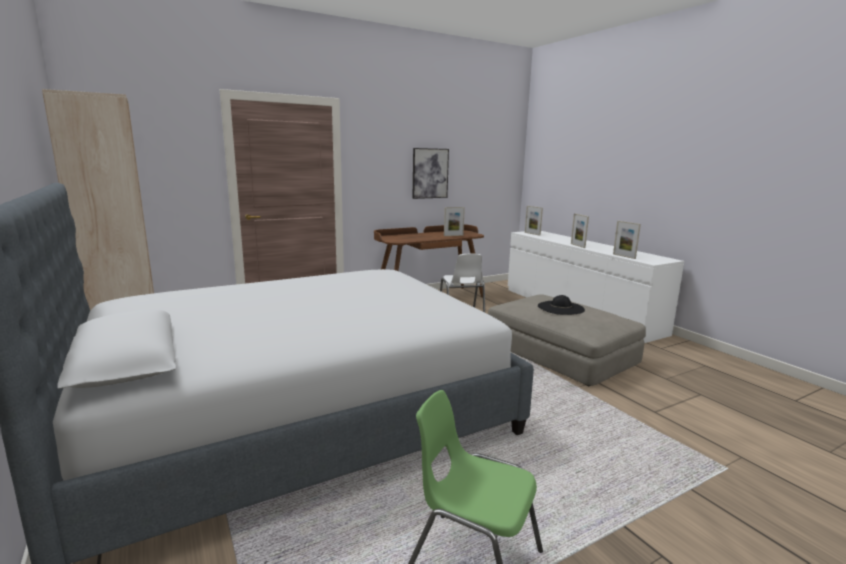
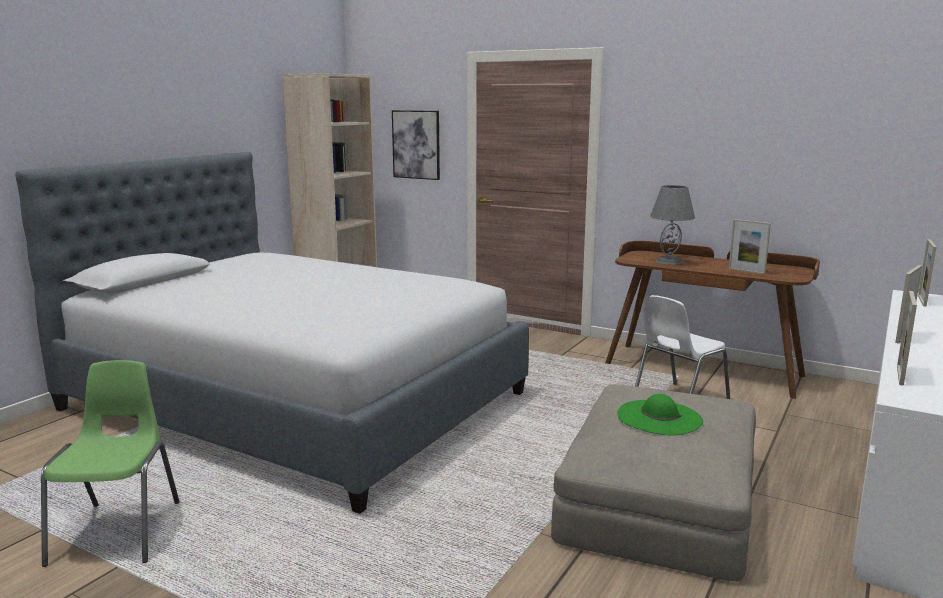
camera: 60 degrees right, 0 degrees up
(412, 238) = (669, 261): none -> grey table lamp
(430, 173) = (752, 159): picture -> picture (416, 144)
(560, 308) = (659, 417): black hat -> green hat

